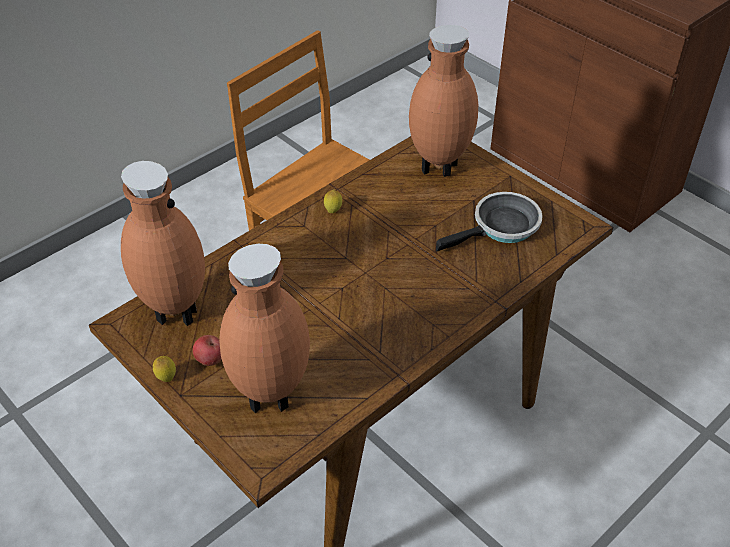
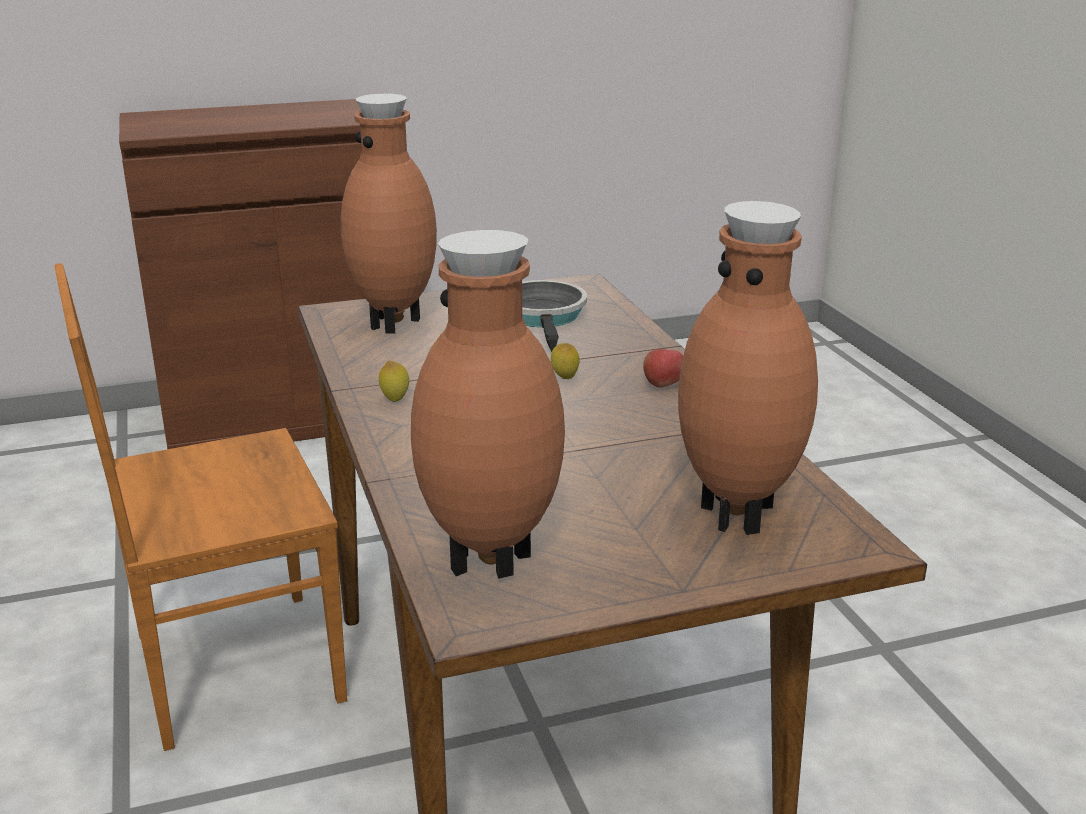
camera: 65 degrees left, 20 degrees down
(166, 378) = (636, 596): lemon -> lemon (564, 379)
(210, 360) = (623, 550): apple -> apple (663, 385)

